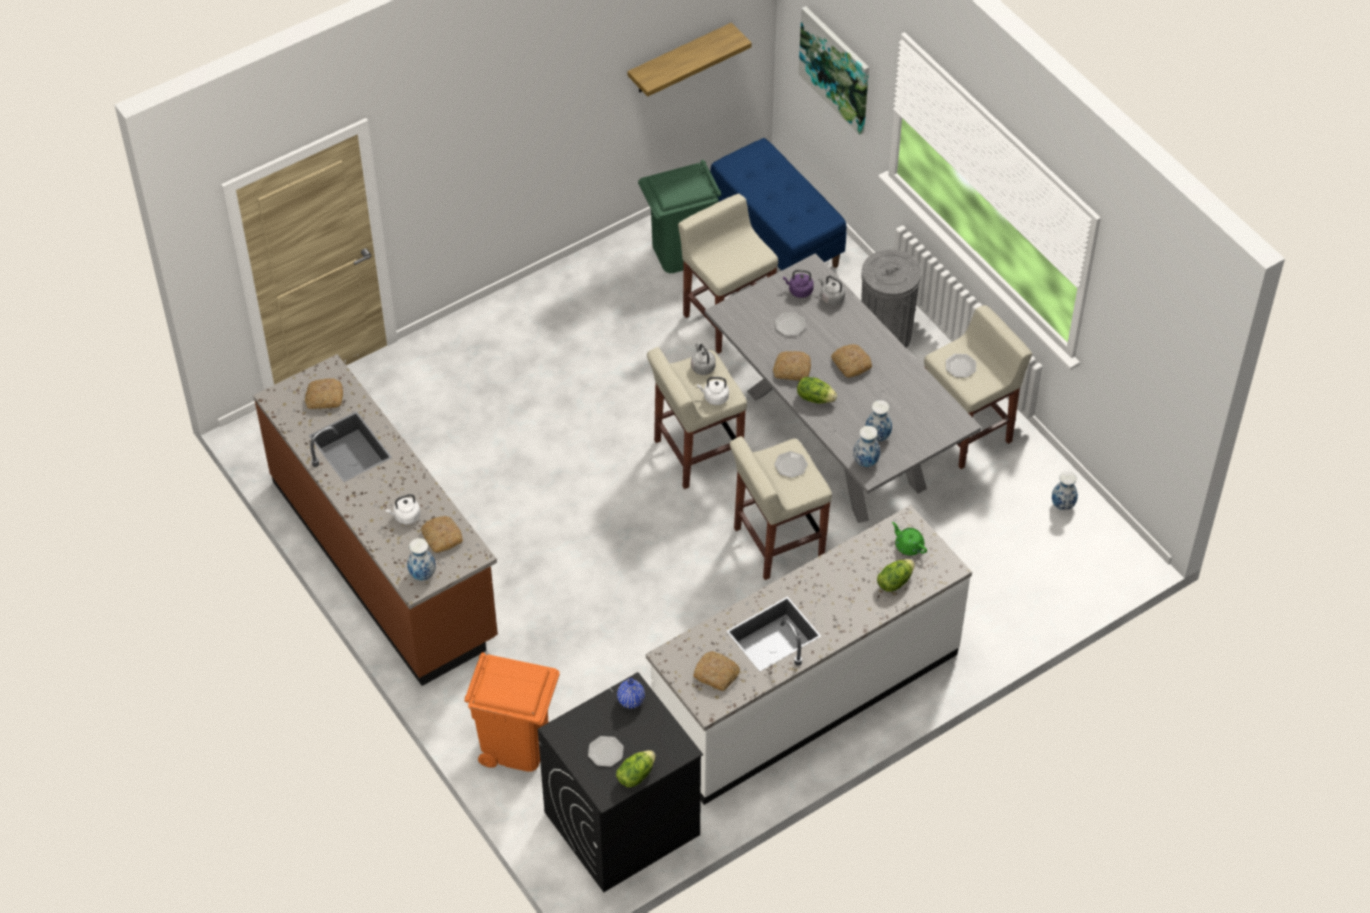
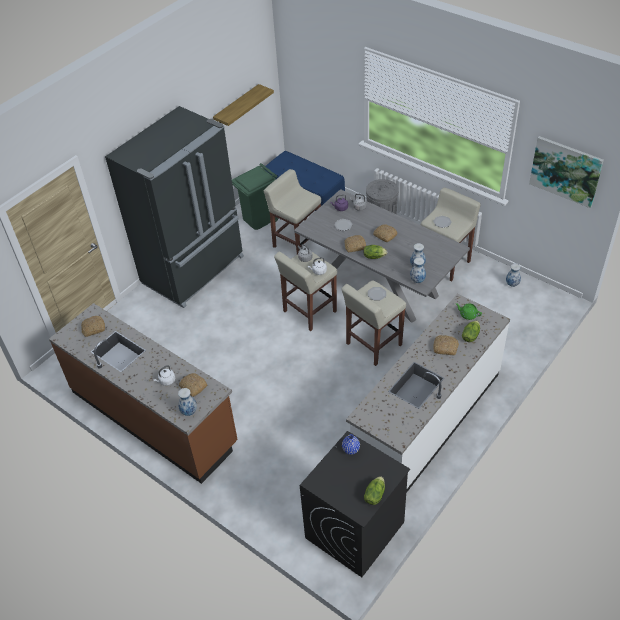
camera: 15 degrees left, 5 degrees down
(516, 744) = (272, 501): orange trash can -> none
(535, 322) = (195, 270): none -> black fridge
(606, 752) = (349, 486): plate -> none
(717, 674) = (394, 418): bread -> bread (445, 347)
(835, 69) = (321, 93): picture -> picture (565, 171)

